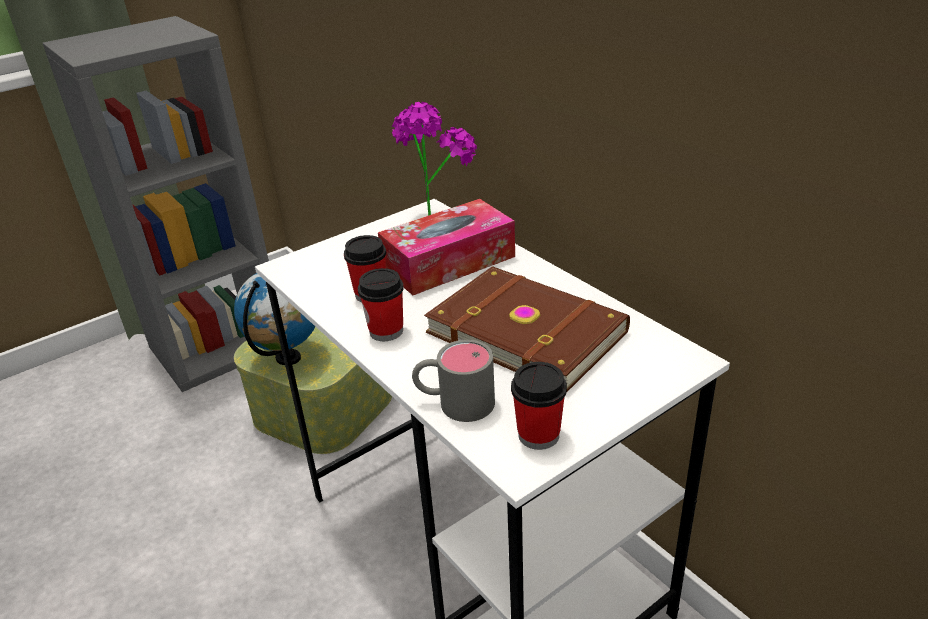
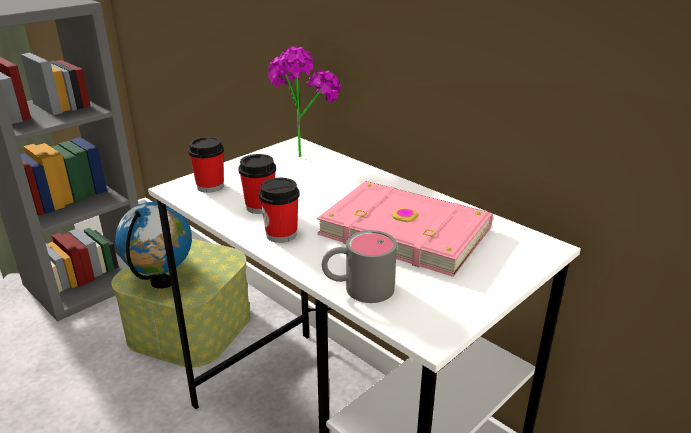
camera: 10 degrees left, 5 degrees down
(449, 262) = (323, 181): tissue box -> none
(527, 330) = (405, 230): brown book -> pink book
(538, 435) = (440, 310): cup -> cup (210, 186)

